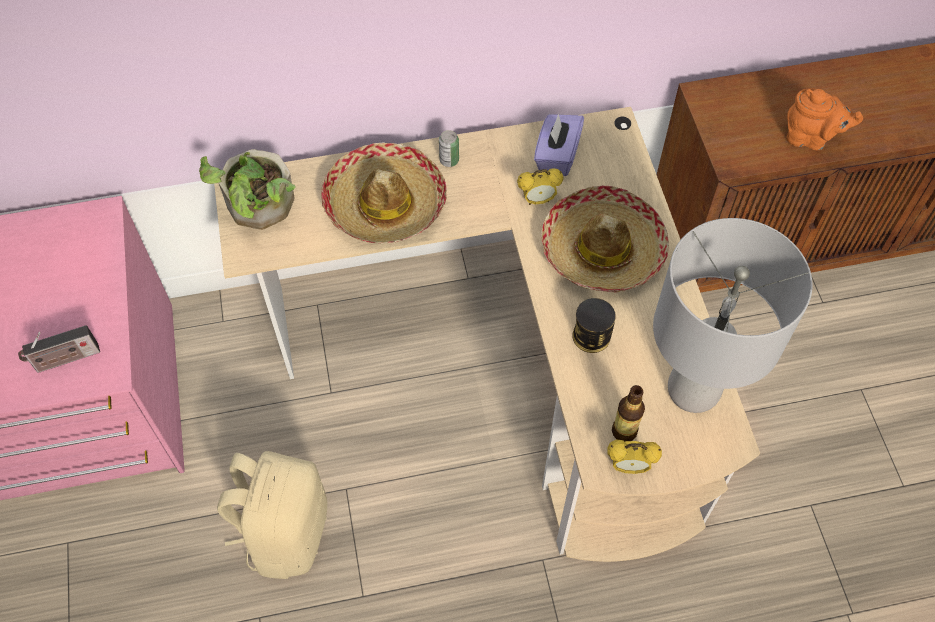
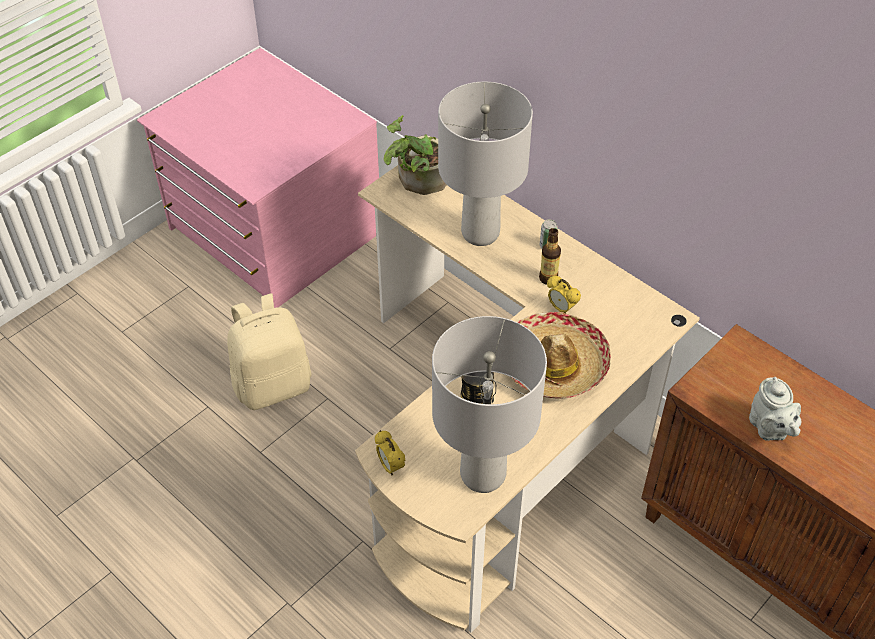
camera: 55 degrees right, 10 degrees down
(64, 360) = (248, 165): radio -> none
(384, 204) = (480, 234): hat -> grey table lamp
(557, 155) = (610, 299): purple tissue box -> none
(624, 431) = (416, 450): bottle -> bottle (548, 278)
(811, 138) = (769, 429): orange teapot -> grey teapot

